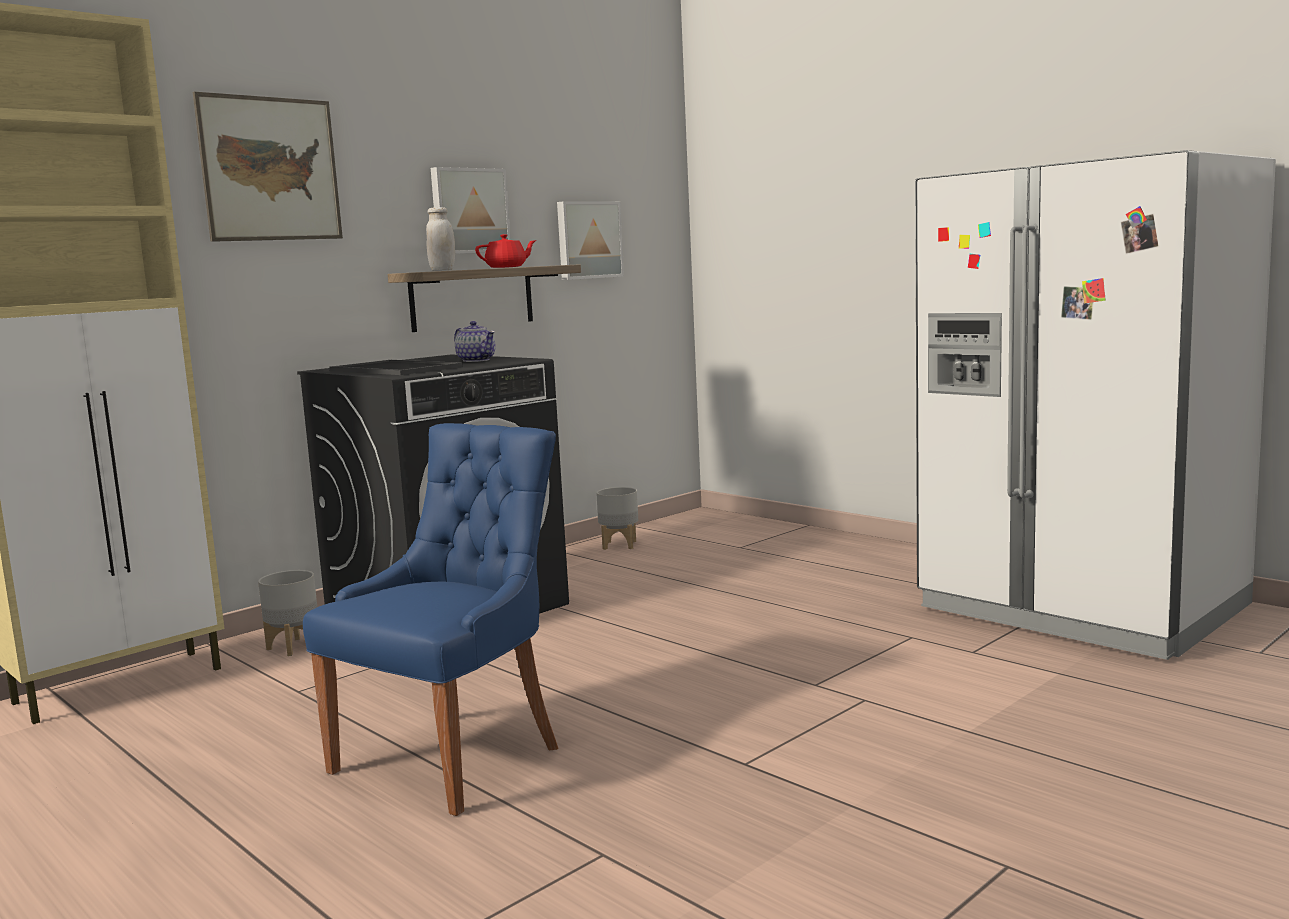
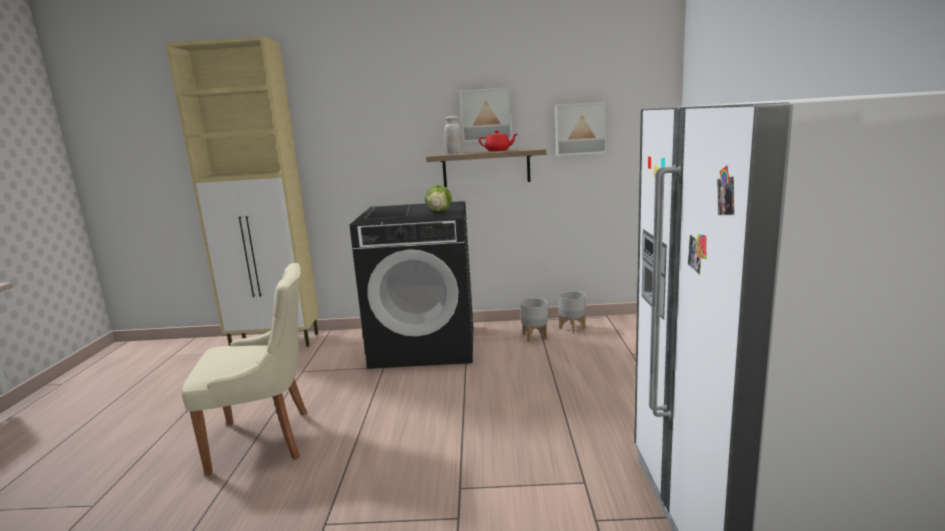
camera: 45 degrees right, 5 degrees up
(270, 169) = (361, 100): picture -> none
(293, 647) = (344, 344): grey planter -> grey planter (534, 337)
(453, 756) = (266, 440): blue chair -> beige chair
(477, 360) = (439, 211): teapot -> lettuce

